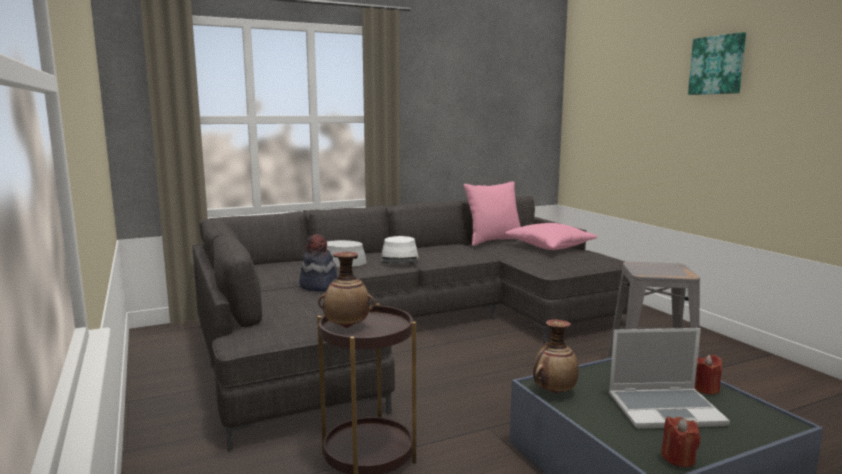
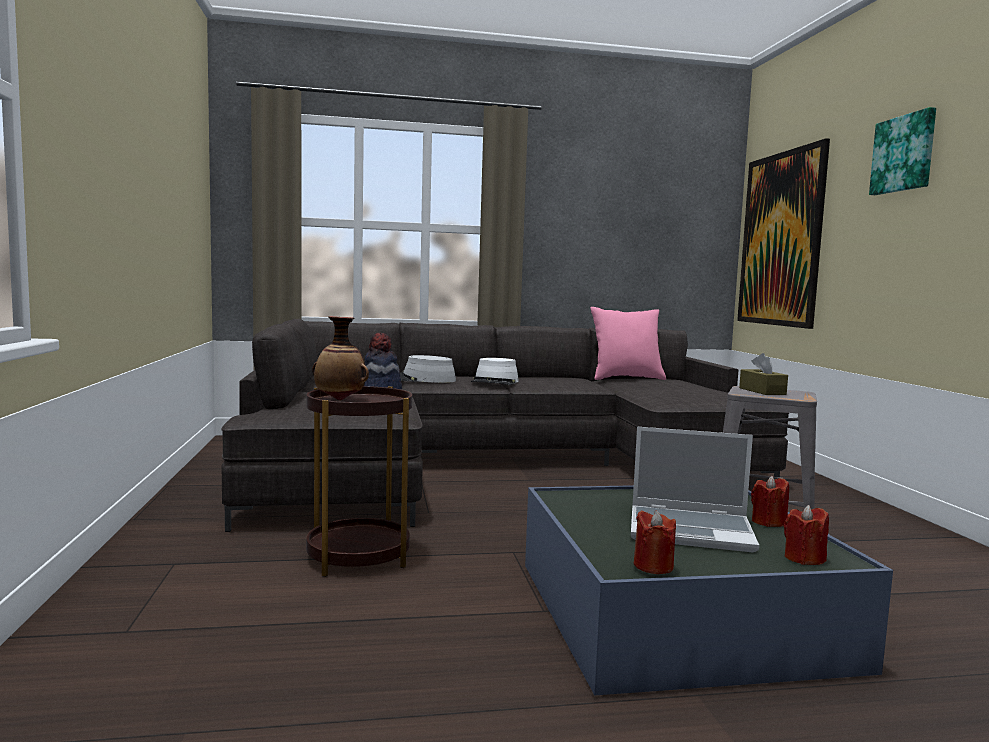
camera: 15 degrees right, 5 degrees down
(550, 247) = (688, 387): pink pillow -> none
(554, 391) = (568, 502): vase -> none
(603, 120) = (780, 239): none -> picture
(651, 268) = (762, 391): none -> brown tissue box
(760, 426) = (804, 558): none -> red candle

